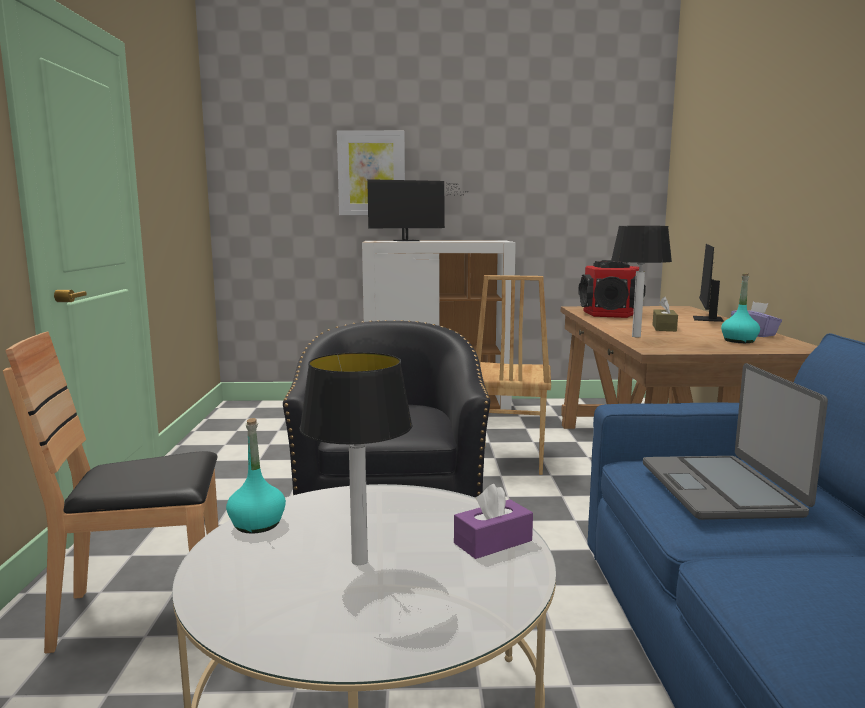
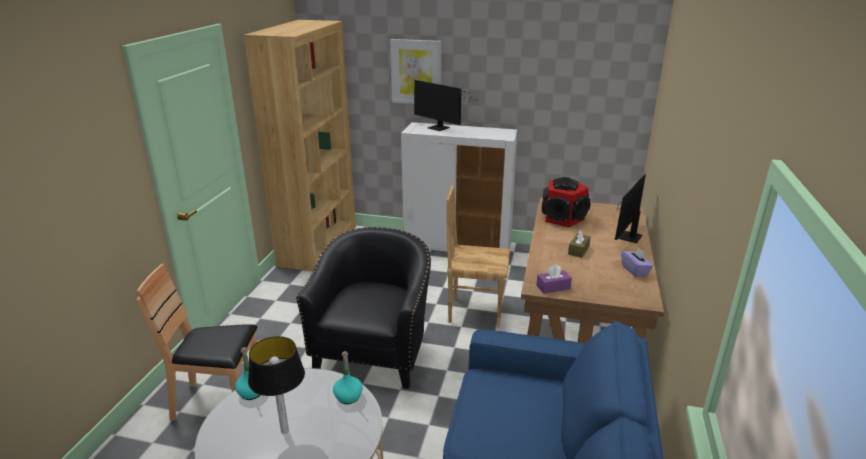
camera: 15 degrees right, 15 degrees up
(237, 420) = (318, 245): none -> brown bookcase
(410, 240) = (440, 128): monitor -> monitor turned 45 degrees clockwise
(493, 542) = (354, 429): purple tissue box -> purple tissue box (553, 287)
(508, 459) = (475, 311): brown chair -> brown chair turned 75 degrees clockwise
(636, 336) = (544, 263): table lamp -> none
(721, 489) = (505, 412): laptop -> none
(739, 341) = (610, 281): turquoise bottle -> turquoise bottle (348, 397)

